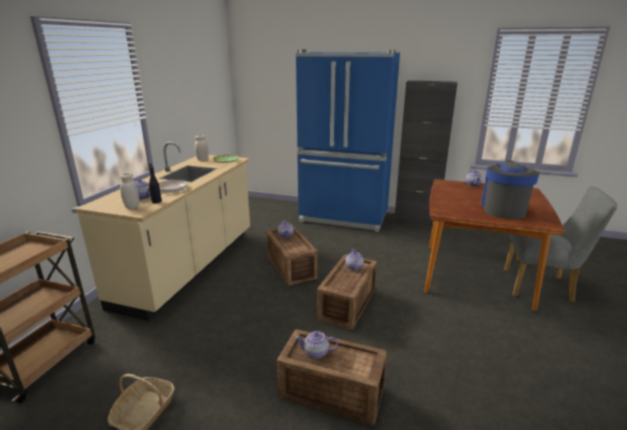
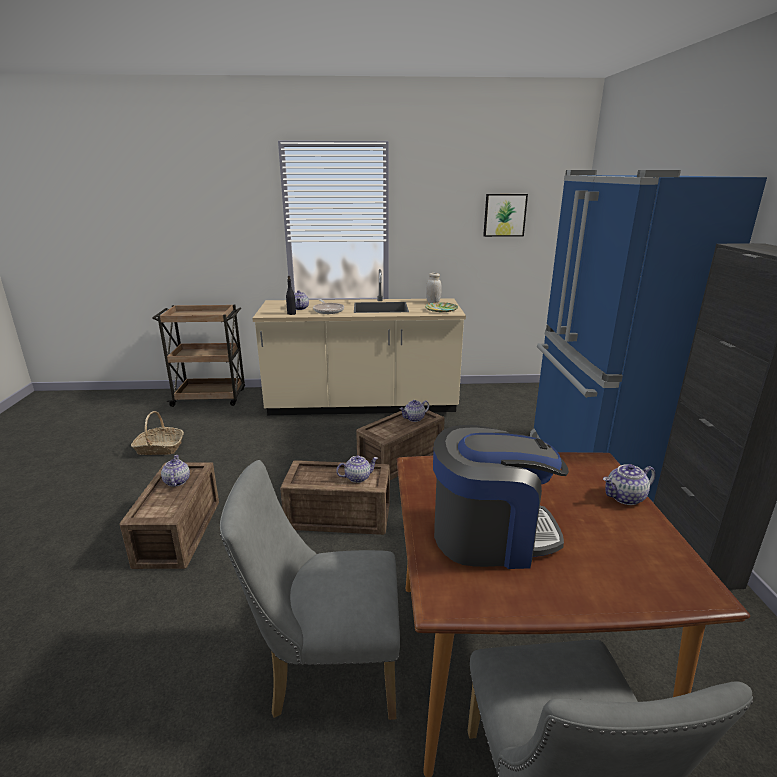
camera: 70 degrees right, 0 degrees up
(132, 206) = (276, 310): white jar -> none
(201, 84) = (504, 215): none -> picture
(481, 329) = (325, 670): none -> grey chair

